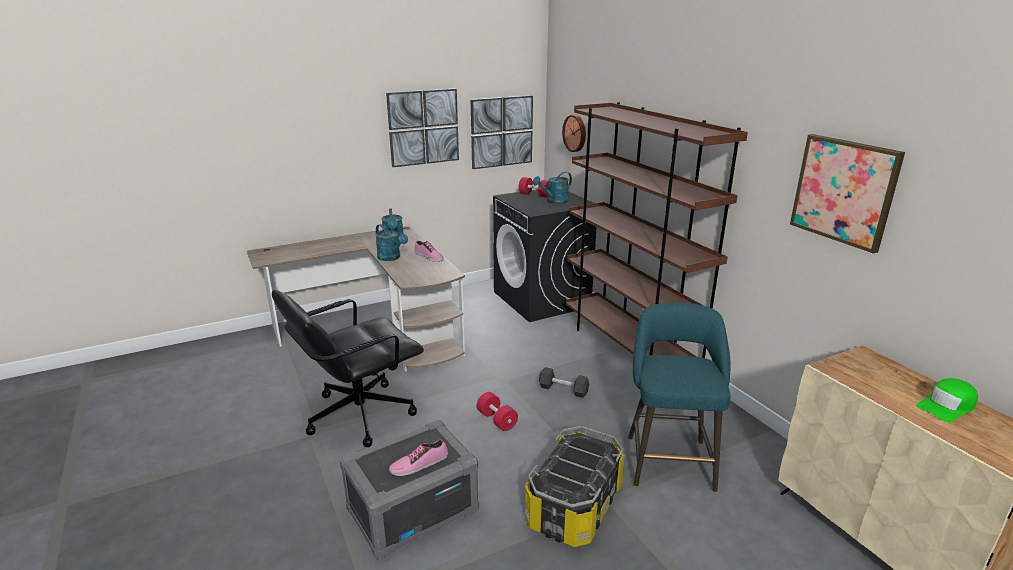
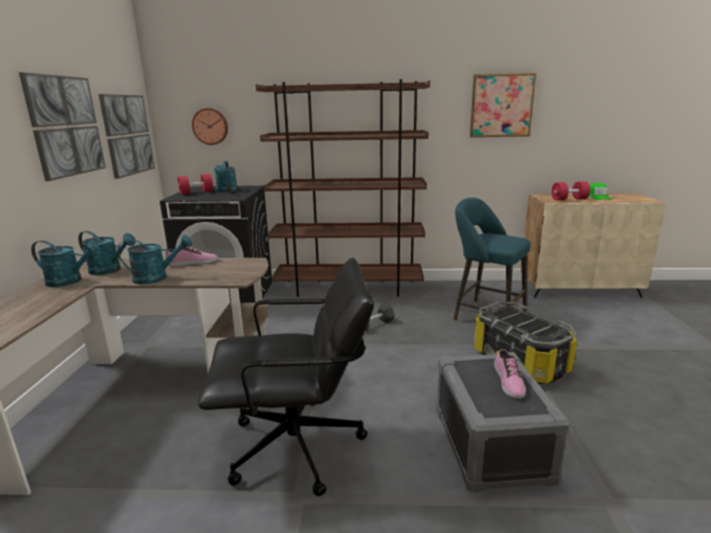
camera: 60 degrees left, 5 degrees down
(358, 414) = (297, 447): black office chair -> black office chair turned 90 degrees counterclockwise
(368, 239) = (70, 281): none -> turquoise watering can
(497, 420) = (387, 364): red dumbbell -> red dumbbell (569, 199)

